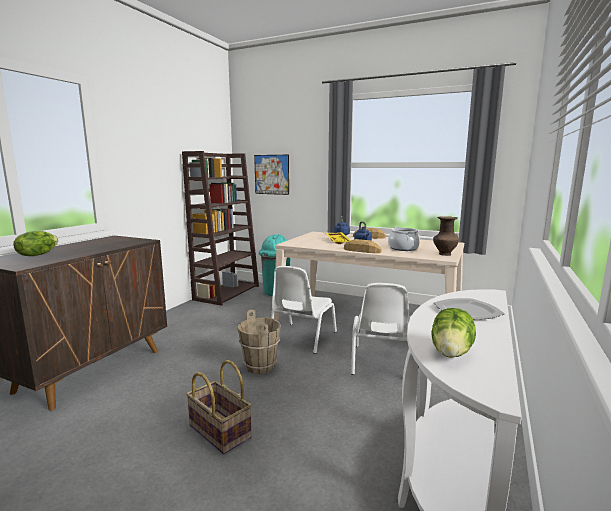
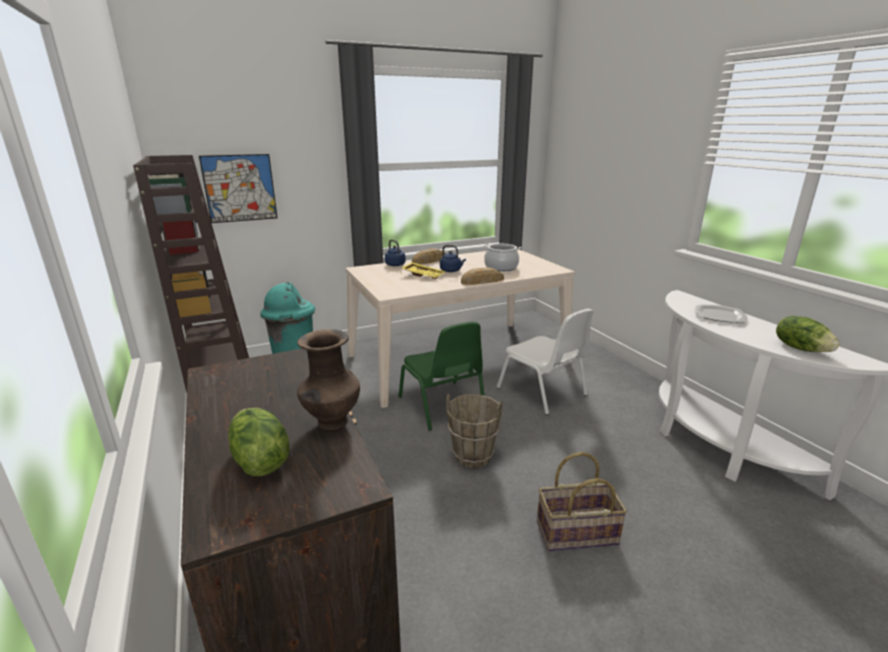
camera: 50 degrees left, 10 degrees up
(302, 338) = (442, 406): white chair -> green chair
(444, 254) = (545, 265): brown vase -> brown vase (332, 422)

